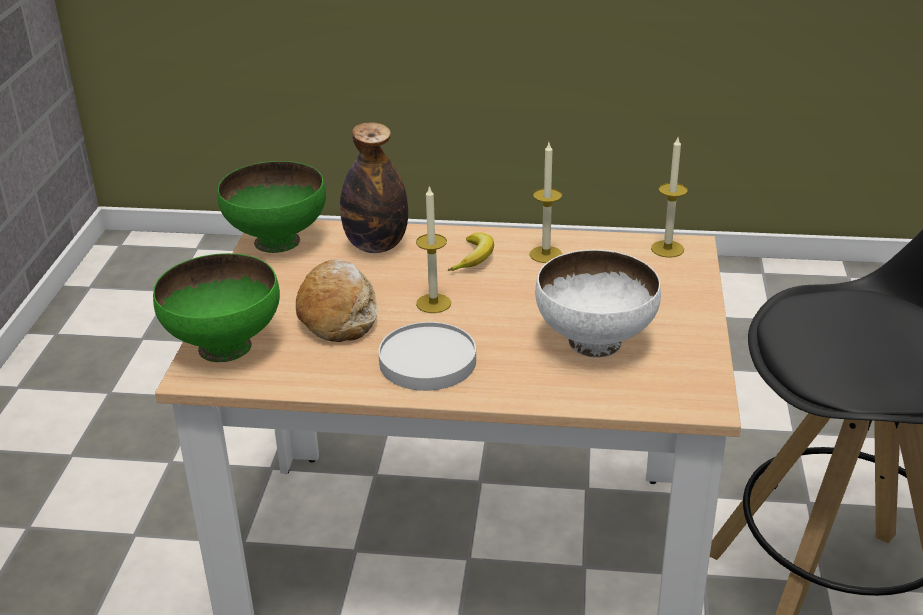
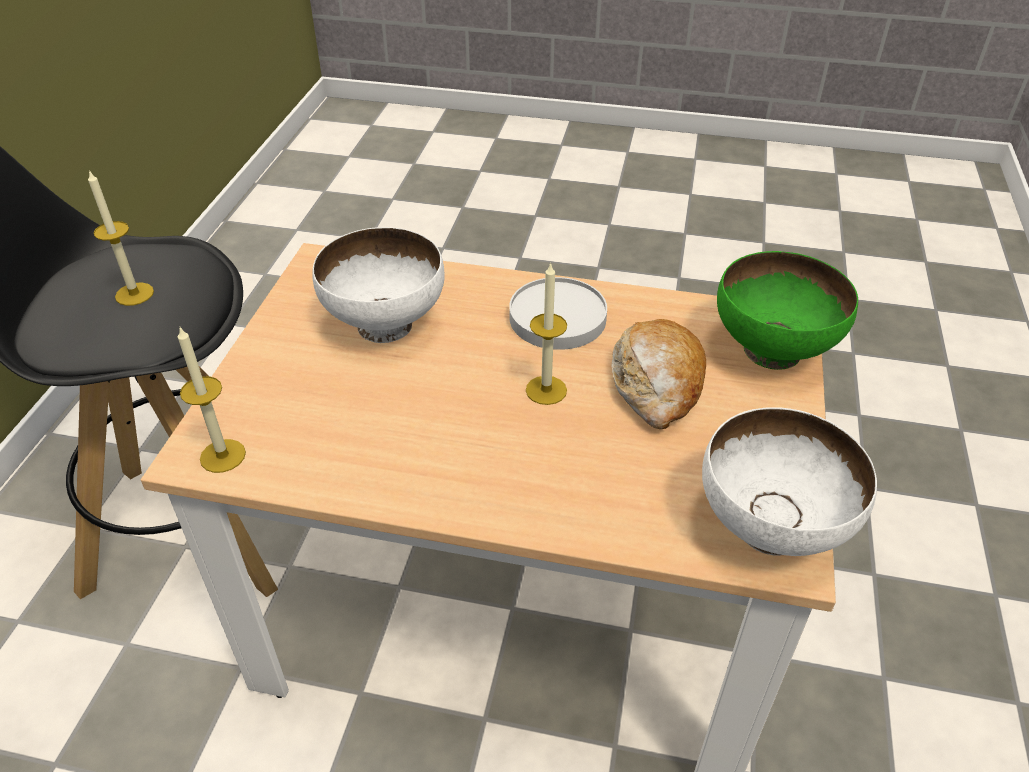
camera: 175 degrees left, 10 degrees up
(278, 241) = (769, 529): green bowl -> white bowl
(376, 245) = (620, 503): bottle -> none
(474, 258) = (485, 463): banana -> none
(546, 254) = (387, 460): candle -> candle (134, 294)

